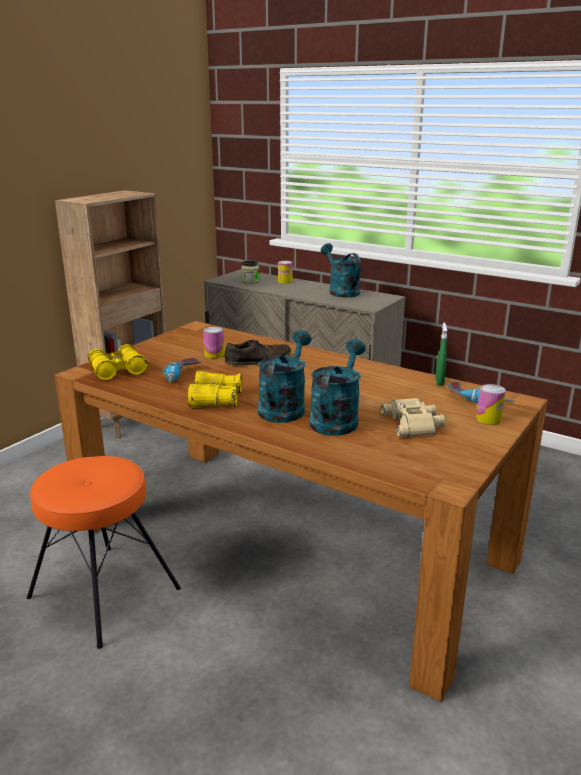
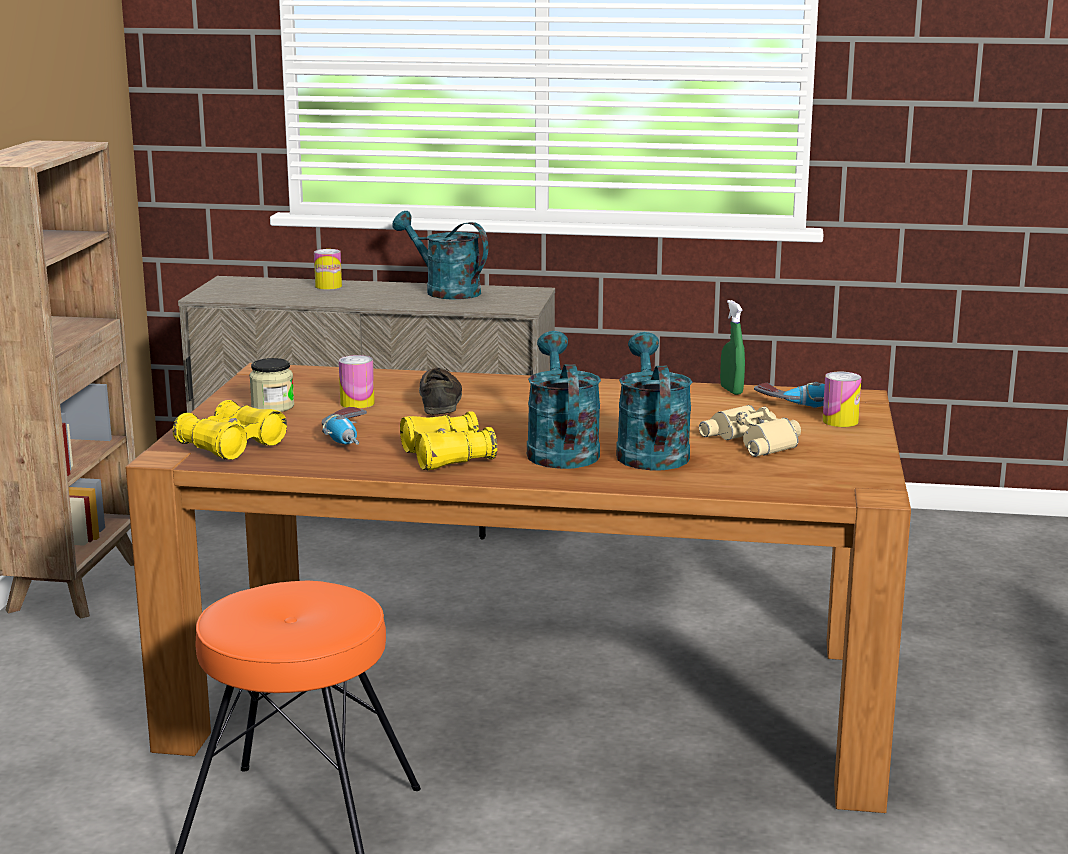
camera: 25 degrees left, 5 degrees down
(250, 281) = (266, 292): jar -> jar (272, 407)
(258, 360) = (439, 401): brown shoe -> brown shoe turned 45 degrees counterclockwise

